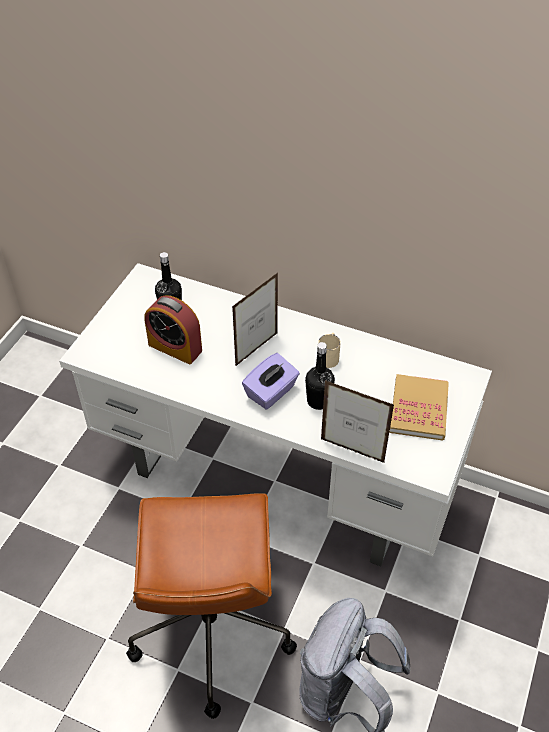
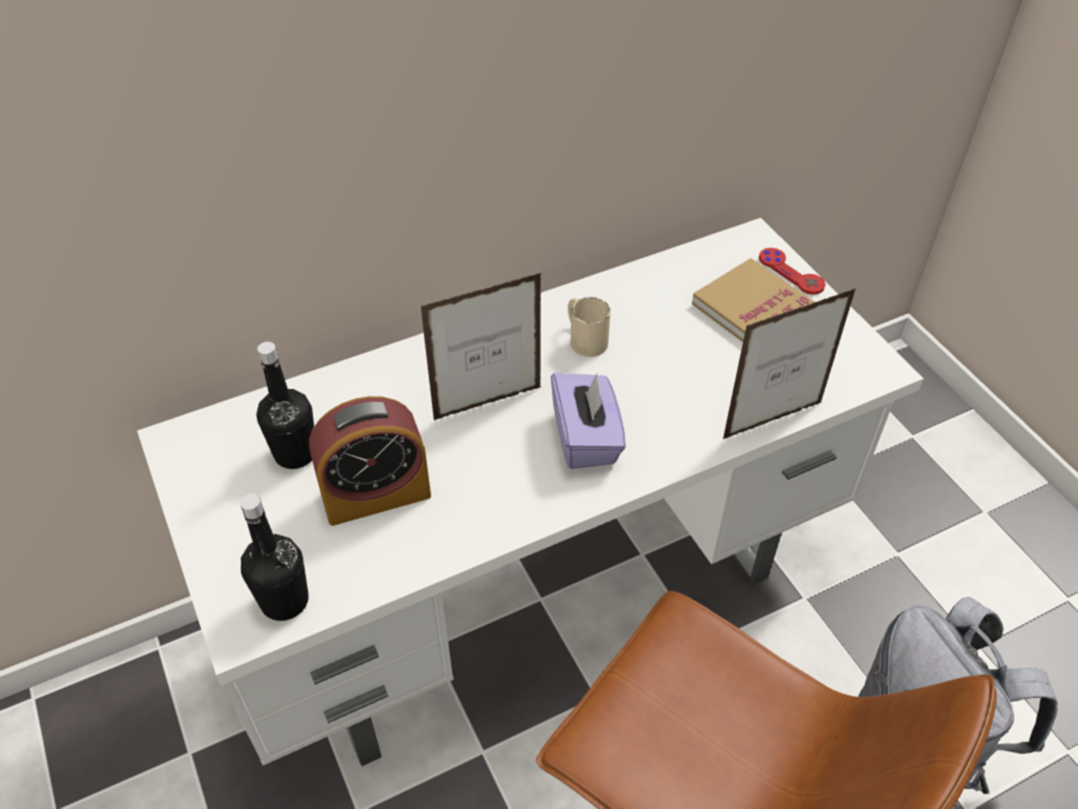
camera: 50 degrees left, 0 degrees up
(256, 349) = (488, 403): picture frame -> picture frame turned 105 degrees counterclockwise
(318, 401) = (653, 399): black bottle -> black bottle (285, 601)
(463, 404) = (791, 272): none -> red game controller

